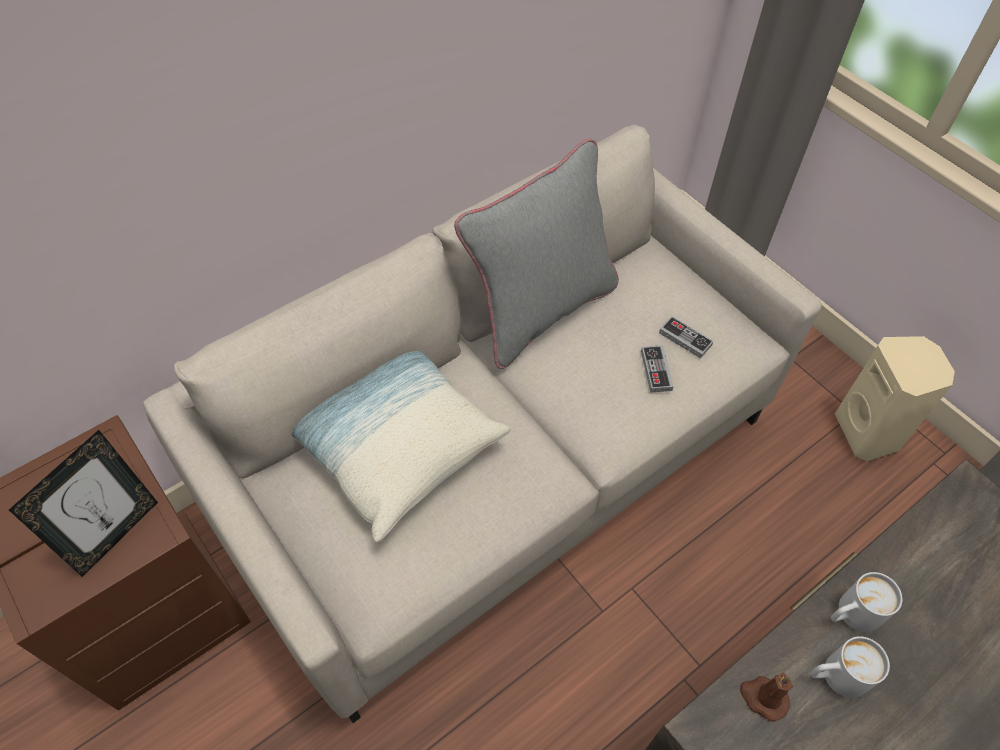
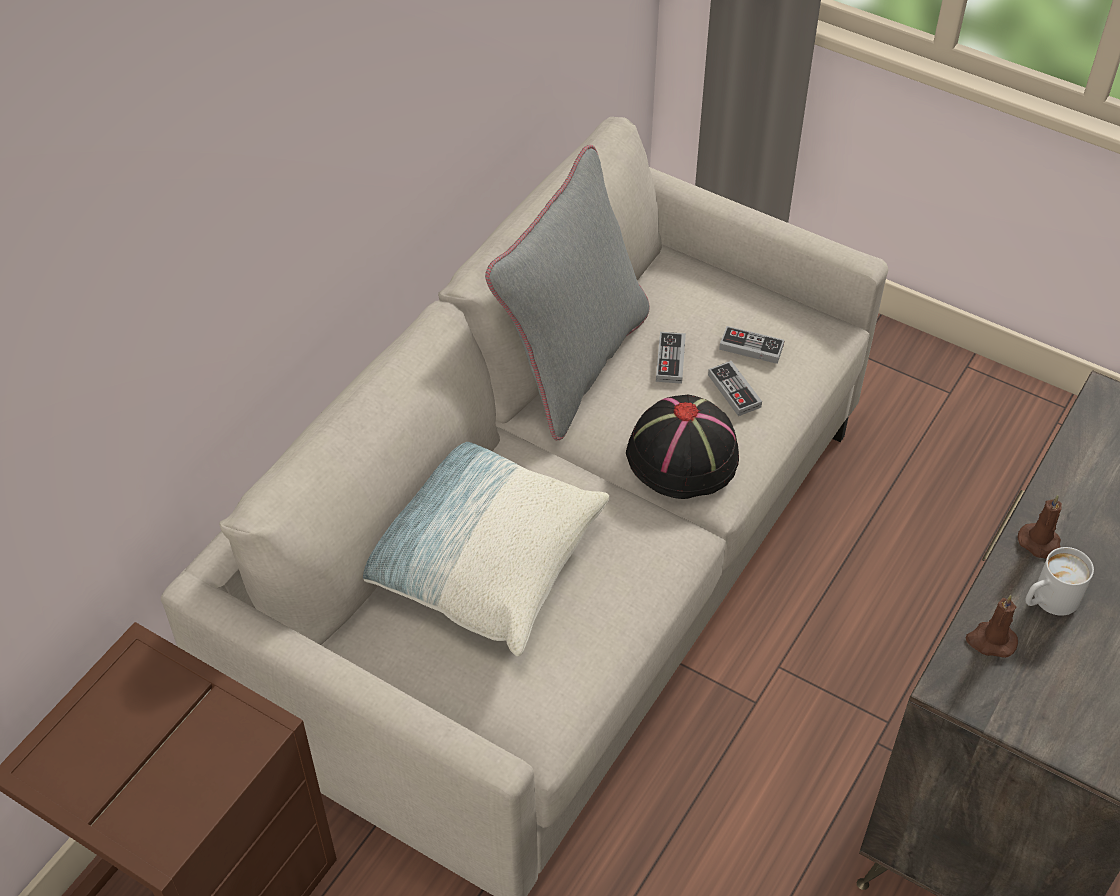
camera: 20 degrees left, 5 degrees down
(115, 534) = (212, 745): picture frame -> none
(592, 412) = (683, 456): none -> black hat
(616, 330) = (670, 360): none -> game controller
(851, 614) = (1041, 544): white mug -> brown candle
(869, 432) = (974, 409): beige speaker -> none

